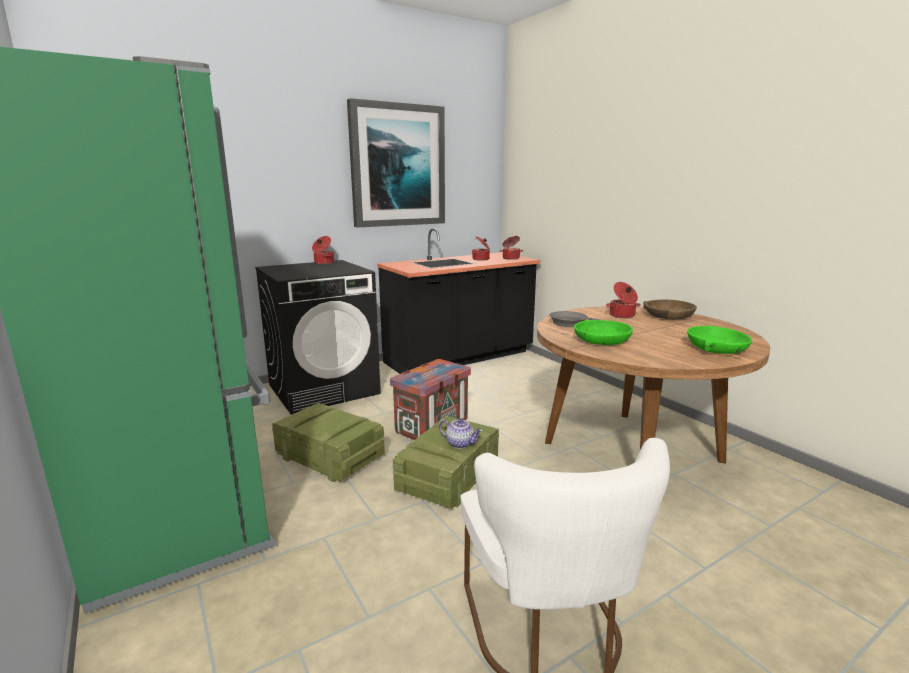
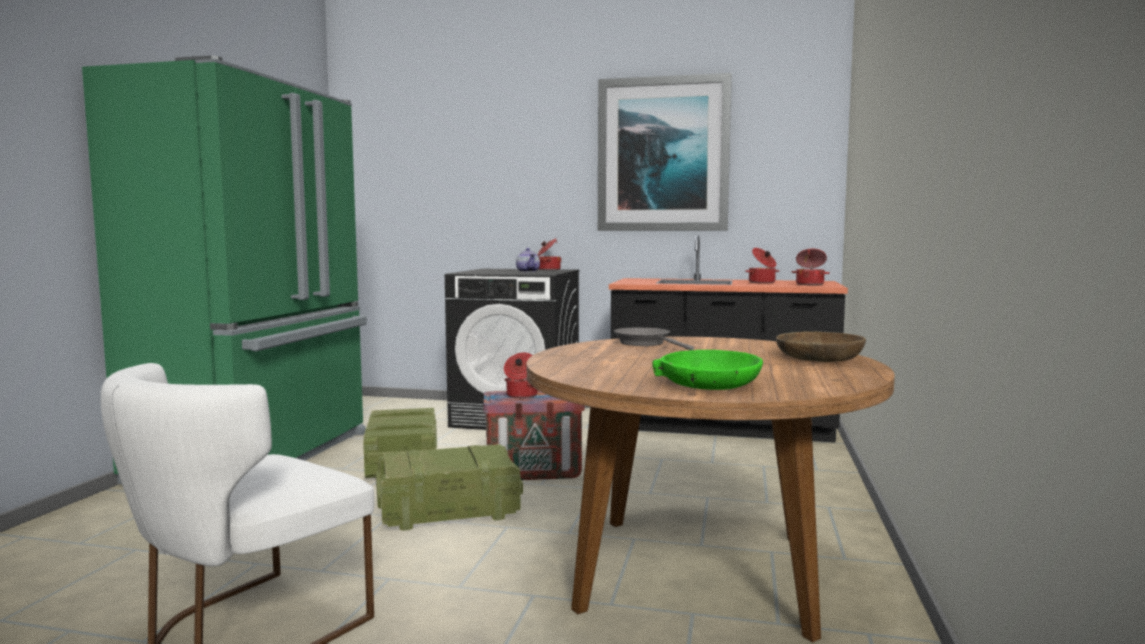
camera: 45 degrees right, 10 degrees down
(460, 443) = (450, 464): teapot -> teapot (528, 271)
(601, 340) = (604, 356): green bowl -> none
(622, 315) = (750, 348): cooking pot -> cooking pot (521, 395)

